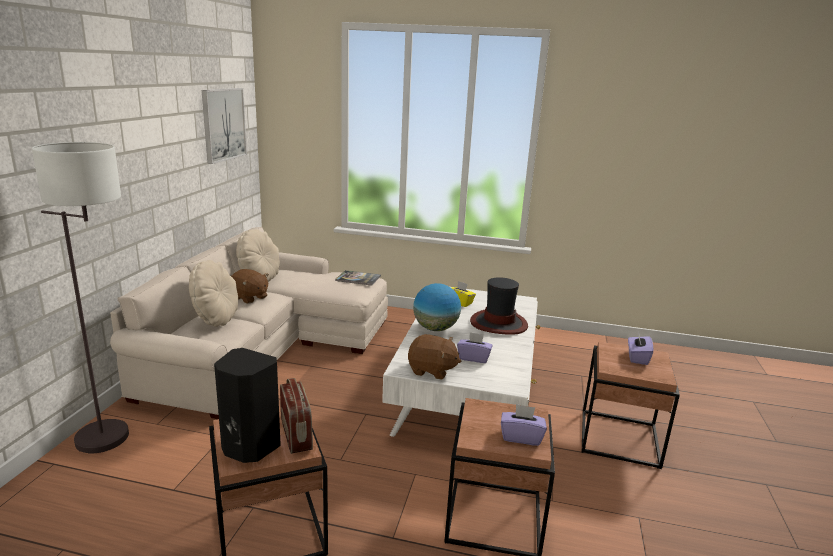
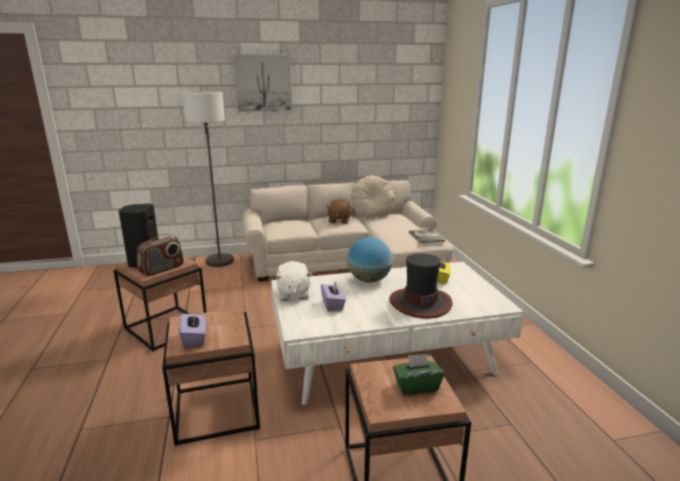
camera: 65 degrees right, 0 degrees up
(216, 320) = (297, 223): beige pillow -> none
(223, 124) = (390, 96): picture -> picture (263, 84)
(432, 370) = (293, 293): brown plush toy -> white plush toy
(637, 358) = (416, 386): purple tissue box -> green tissue box

